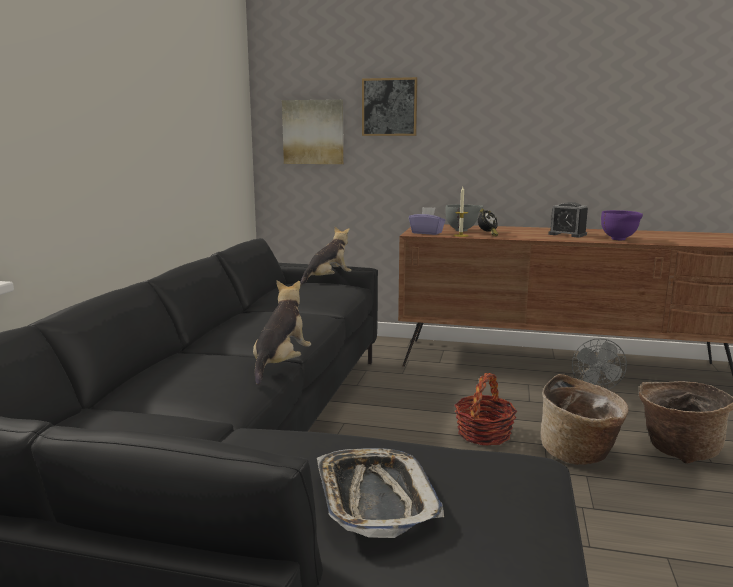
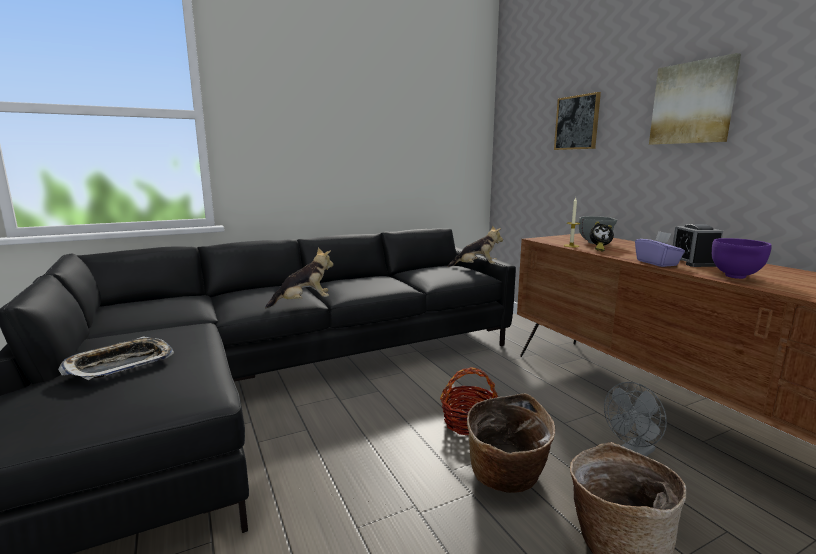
camera: 50 degrees right, 0 degrees up
(313, 132) = (525, 148): picture -> picture (693, 103)
(427, 233) = (553, 240): purple tissue box -> purple tissue box (657, 263)

